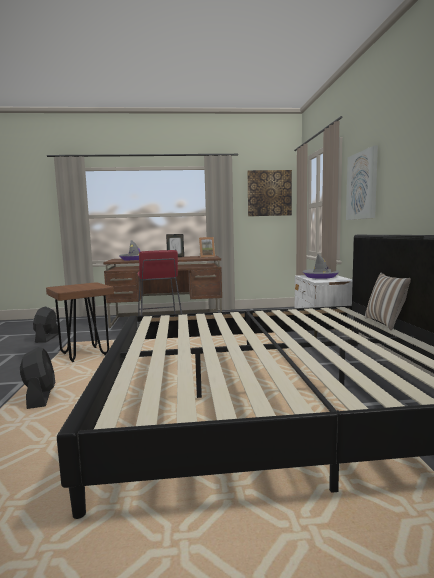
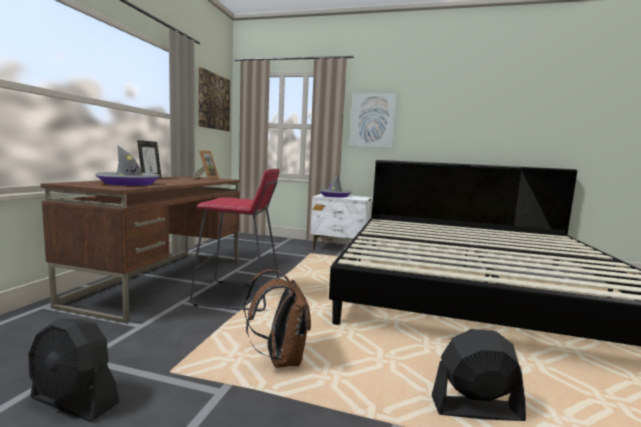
camera: 70 degrees left, 0 degrees up
(85, 354) = (280, 358): brown stool -> brown backpack
(386, 323) = (433, 223): pillow -> none

